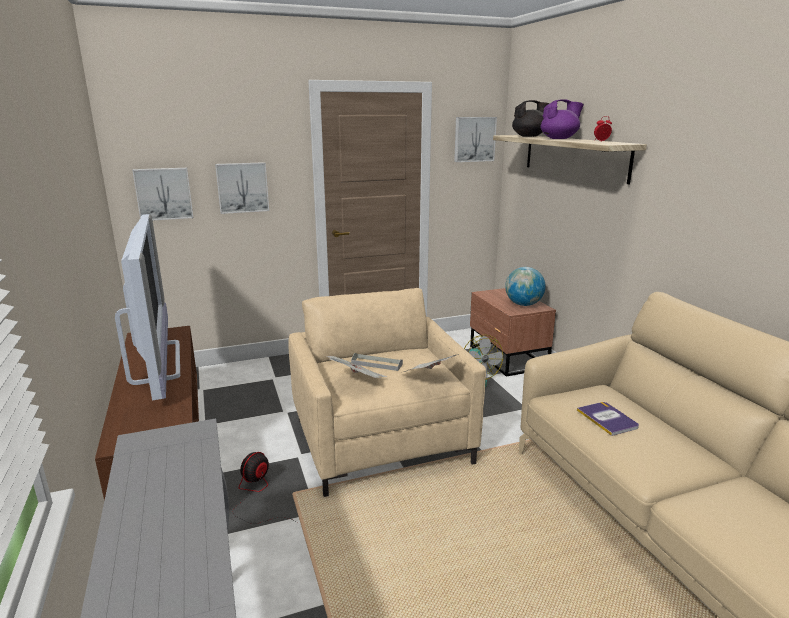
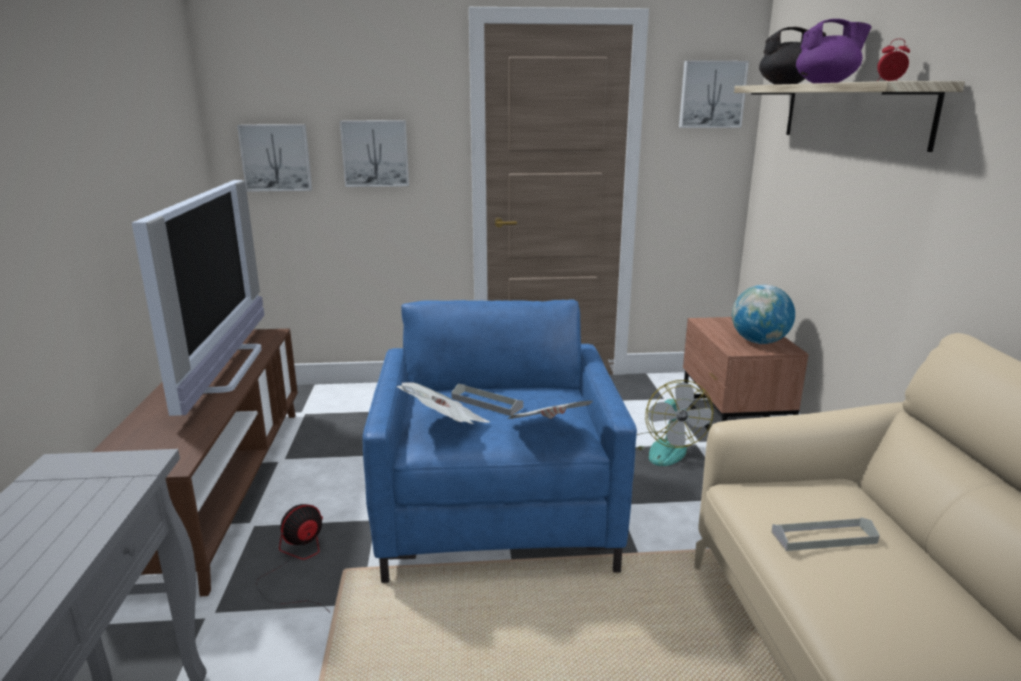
camera: 15 degrees right, 0 degrees up
(382, 441) = (497, 515): beige armchair -> blue armchair
(607, 419) = (823, 537): book -> grey tray

